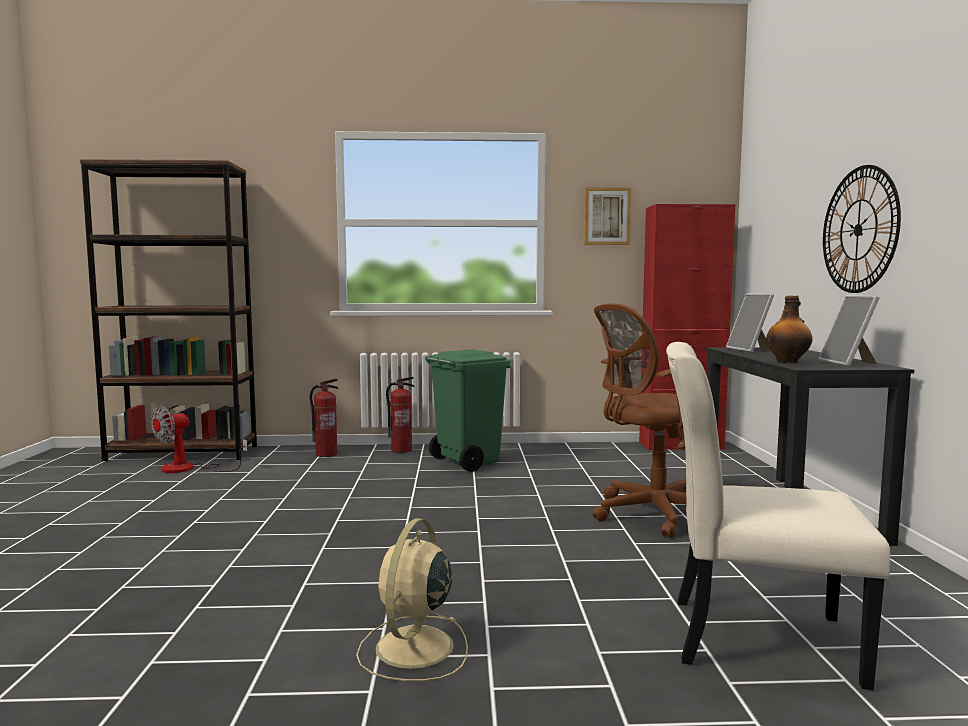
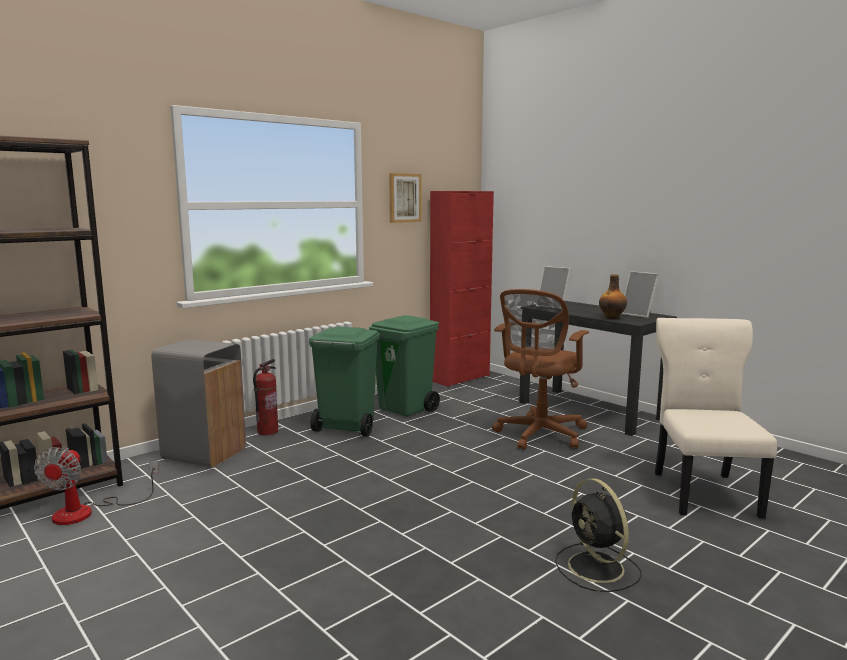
camera: 40 degrees left, 5 degrees up
(326, 454) = (204, 454): fire extinguisher -> grey trash can
(413, 649) = (597, 568): beige fan -> black fan
(556, 459) = (406, 409): none -> green trash can
(753, 638) = (704, 492): beige chair -> beige chair turned 120 degrees clockwise
(858, 230) = (620, 225): wall clock -> none

